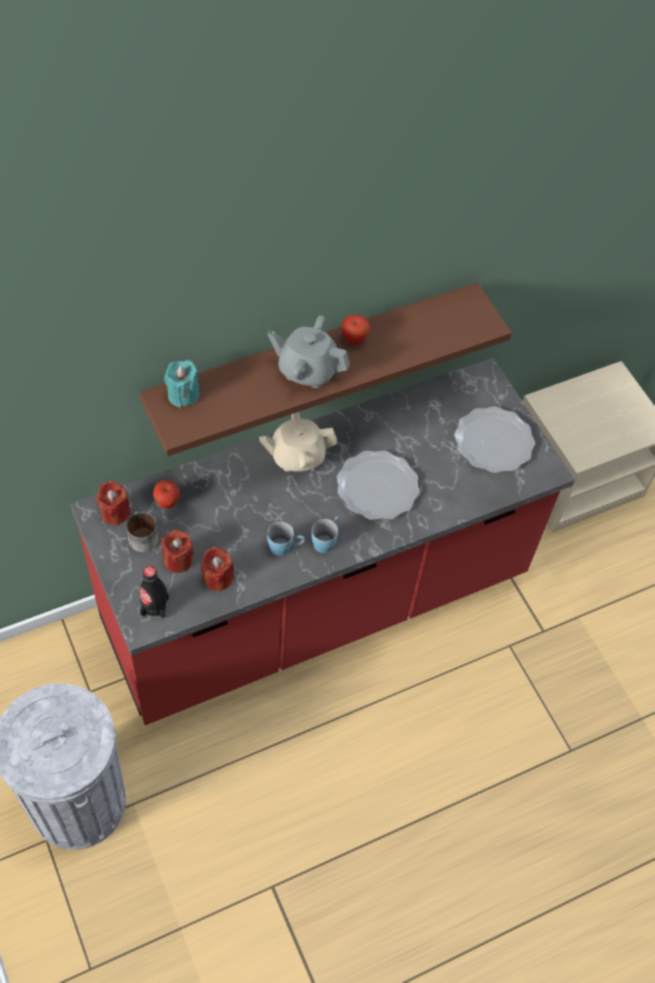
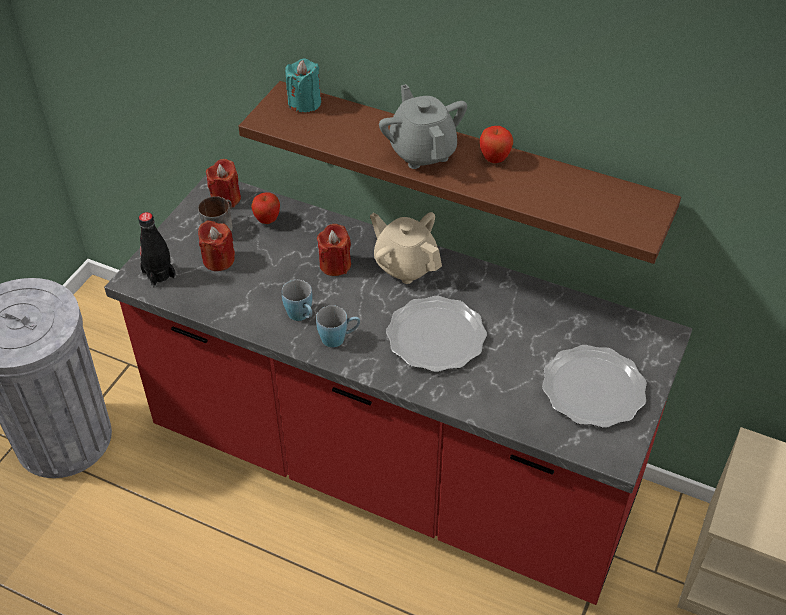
camera: 55 degrees right, 10 degrees down
(217, 578) = (225, 294): red candle -> red candle (335, 265)

